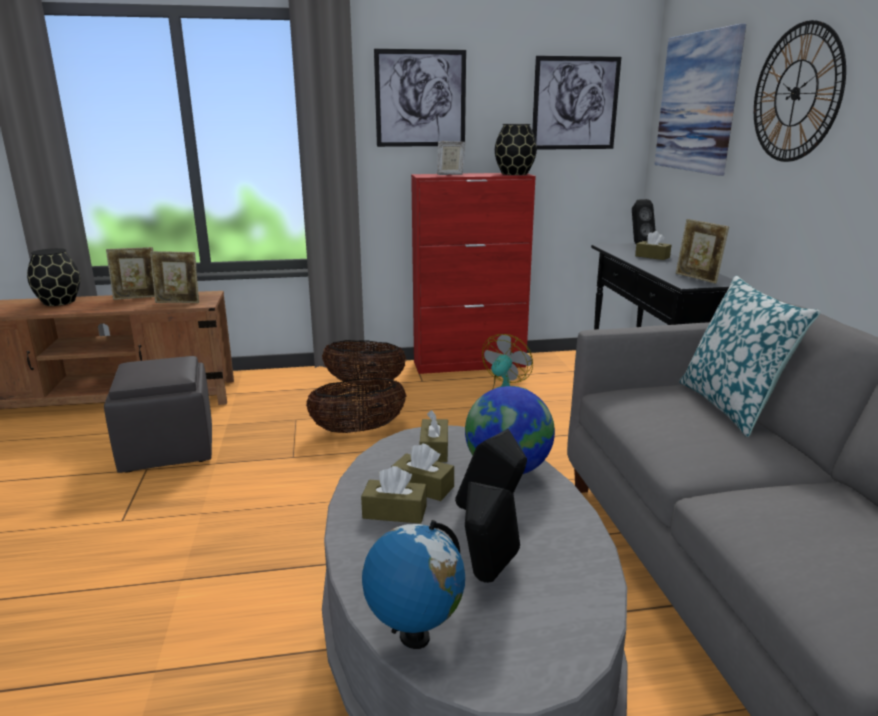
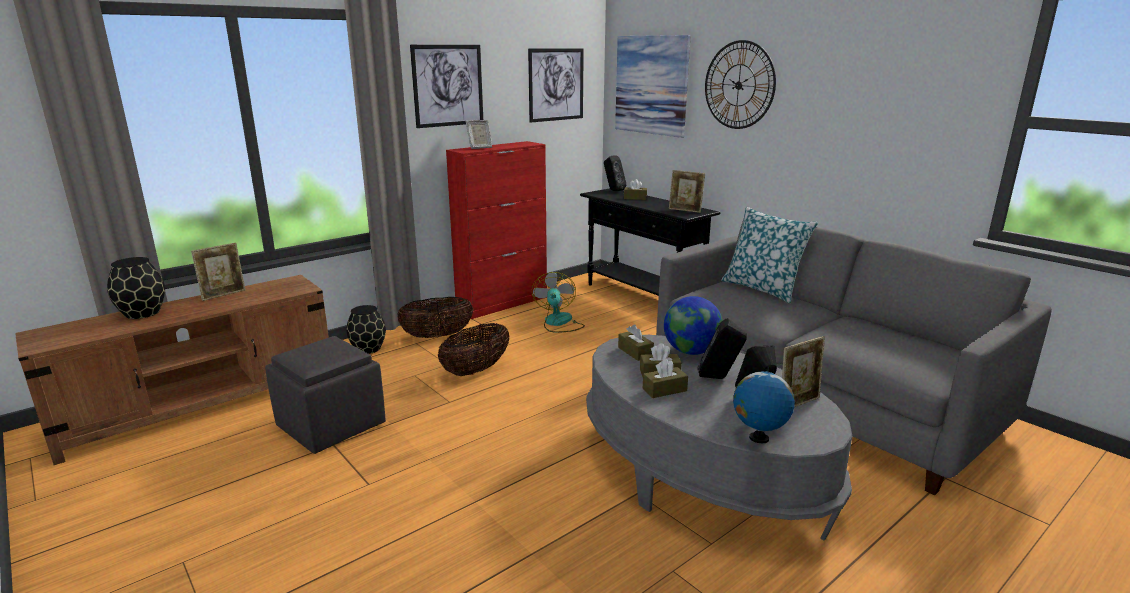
camera: 30 degrees left, 0 degrees up
(178, 302) = (278, 291): picture frame -> picture frame (798, 403)
(514, 173) = (525, 143): black vase -> black vase (367, 349)

